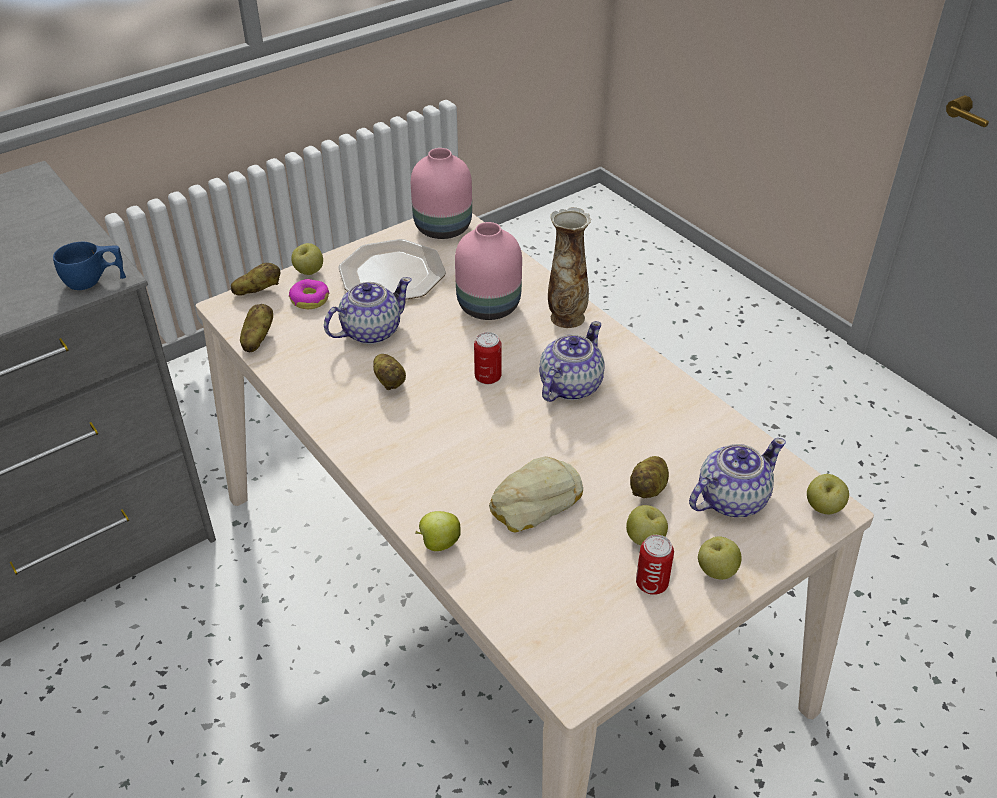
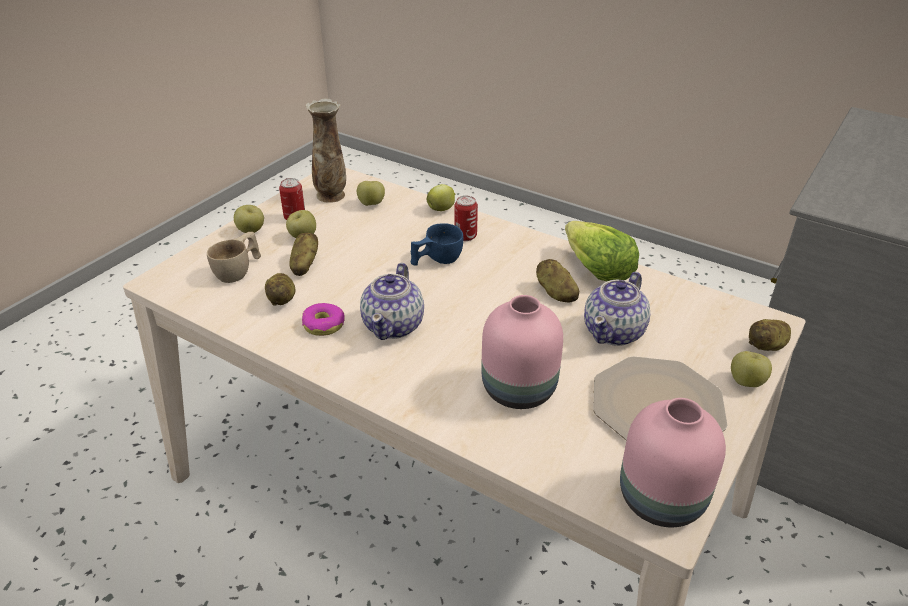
camera: 160 degrees right, 5 degrees down
(94, 281) = (827, 198): blue cup -> blue cup (436, 260)
(257, 339) = (705, 300): potato -> potato (283, 299)
(310, 299) = (707, 350): donut -> donut (324, 325)
(325, 397) = (596, 270): none -> lettuce
(488, 377) = (473, 316): can -> can (465, 236)
(533, 501) = (389, 241): bread -> none
(566, 317) = (426, 398): vase -> vase (331, 196)
(730, 499) = (239, 271): teapot -> beige cup
(823, 508) = (164, 281): apple -> apple (371, 204)

